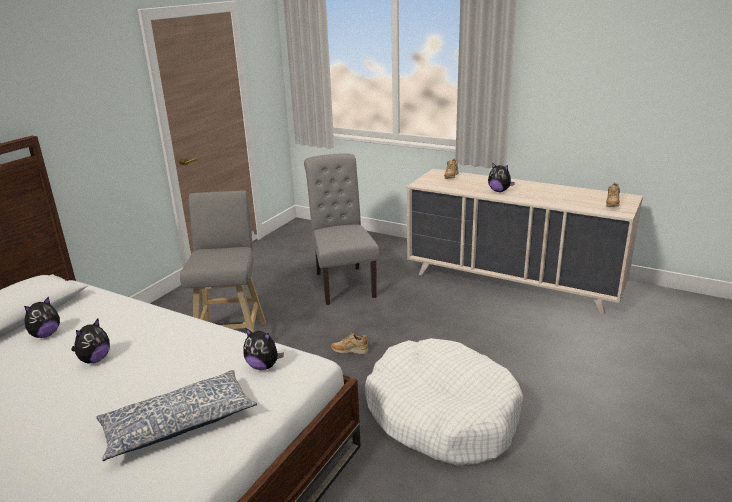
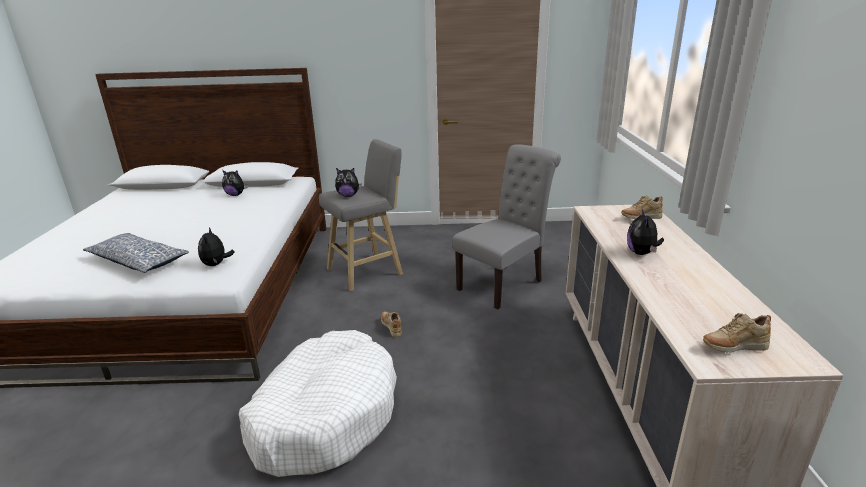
camera: 60 degrees right, 0 degrees up
(94, 359) = (210, 215): plush toy -> plush toy (348, 195)

